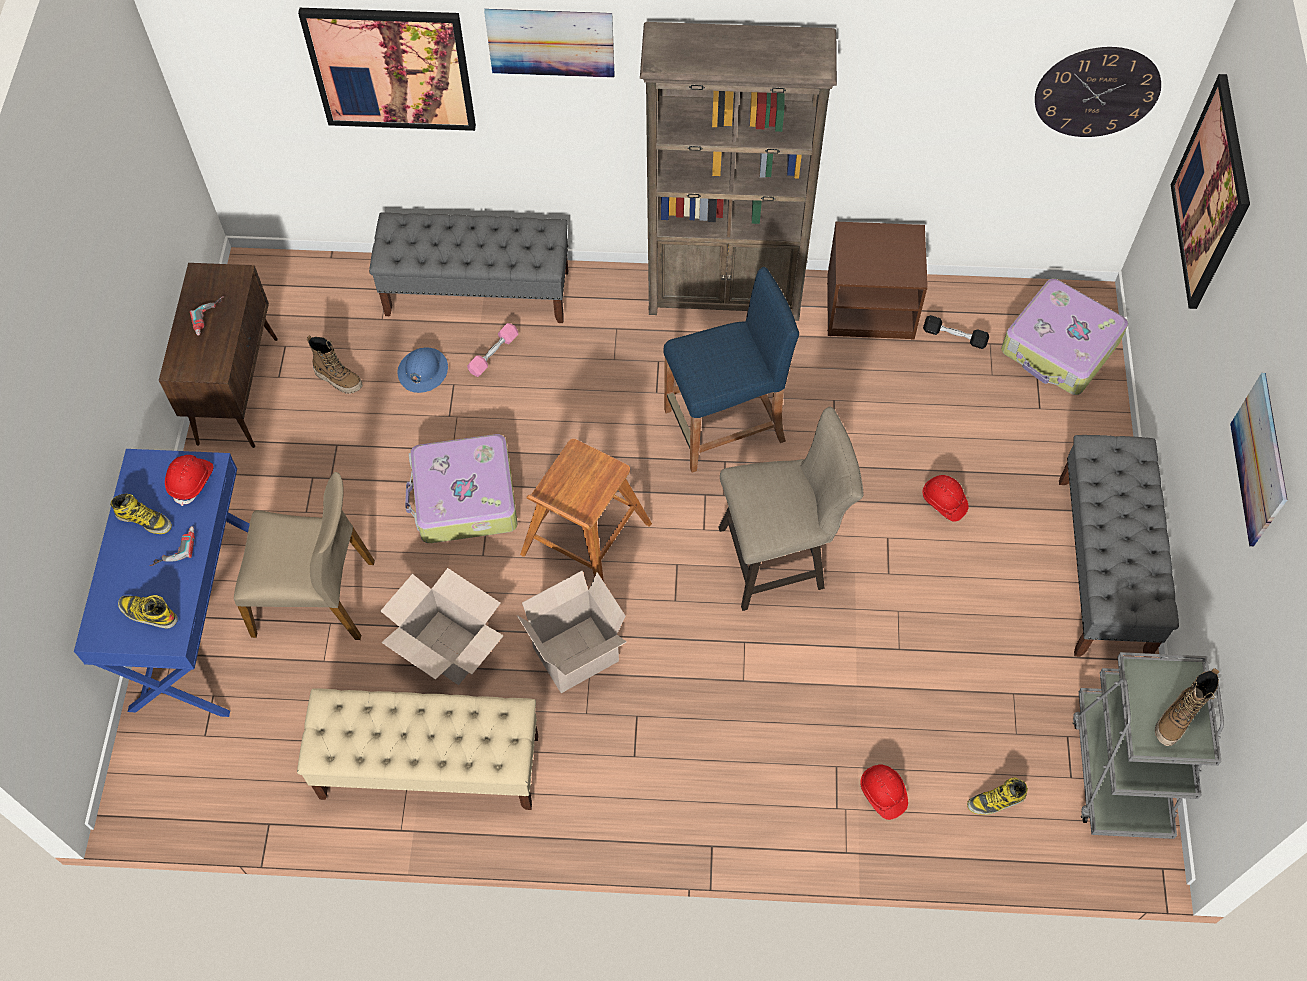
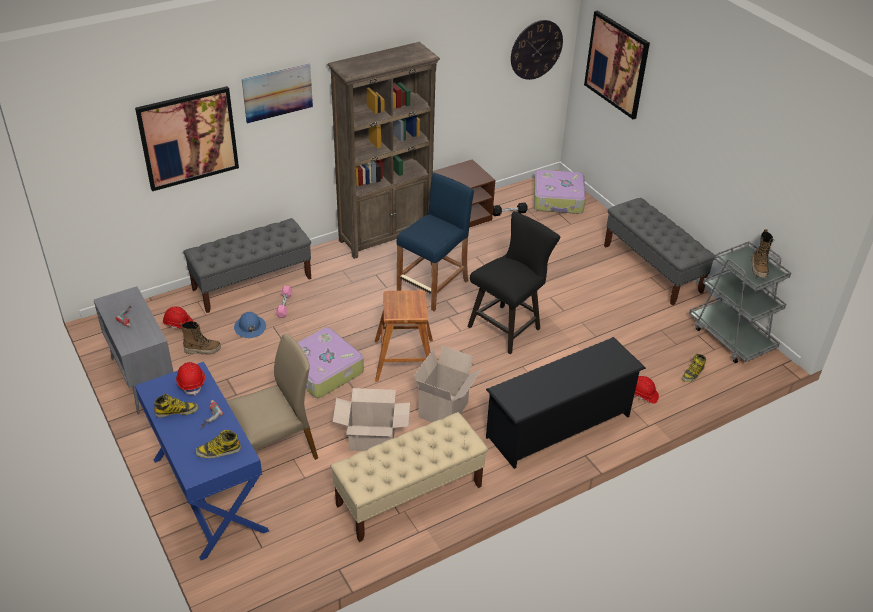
camera: 35 degrees left, 20 degrees down
(238, 390) = (143, 379): brown cabinet -> grey cabinet
(713, 776) = (559, 426): none -> black shoe rack
(780, 558) = (508, 326): beige stool -> black stool
(944, 502) = (562, 274): red hard hat -> red hard hat (178, 324)
(1259, 460) = (726, 131): picture -> none

